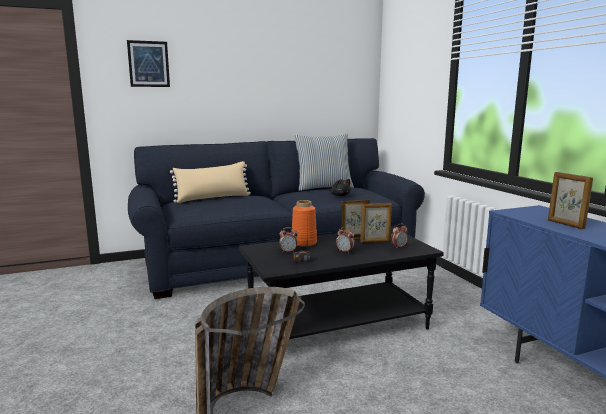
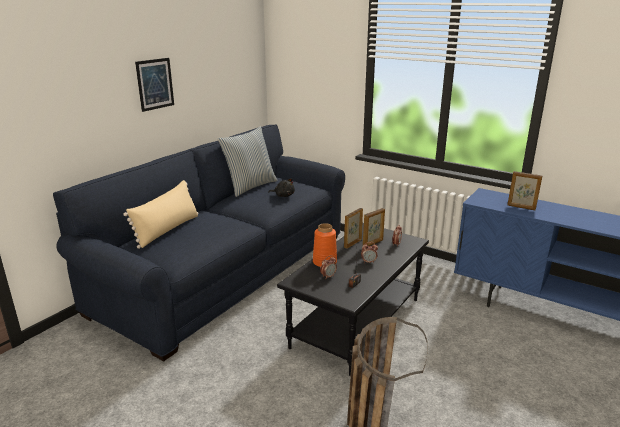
camera: 35 degrees left, 10 degrees up
(148, 64) = (46, 79): picture -> picture (155, 84)

